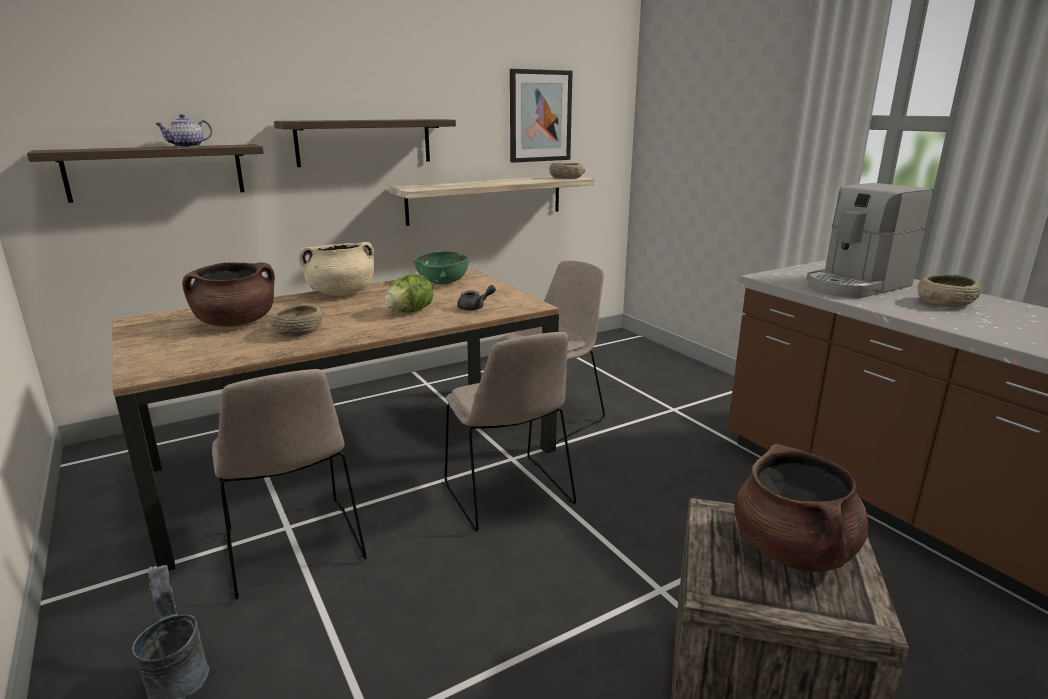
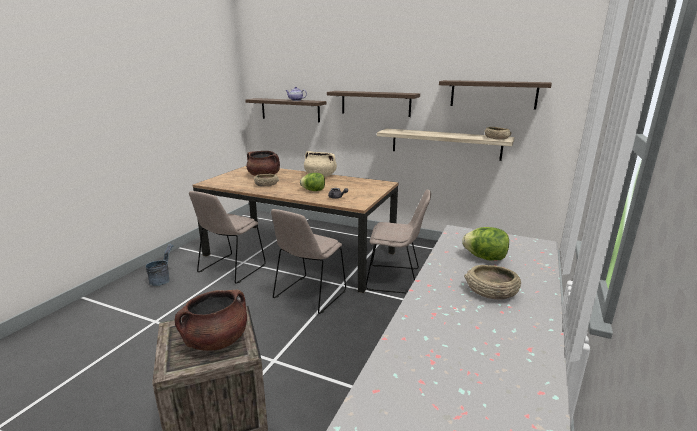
camera: 55 degrees right, 0 degrees up
(443, 282) = (365, 183): green bowl -> none
(540, 116) = (493, 94): picture -> shelf
(855, 286) = (485, 258): coffee machine -> lettuce

